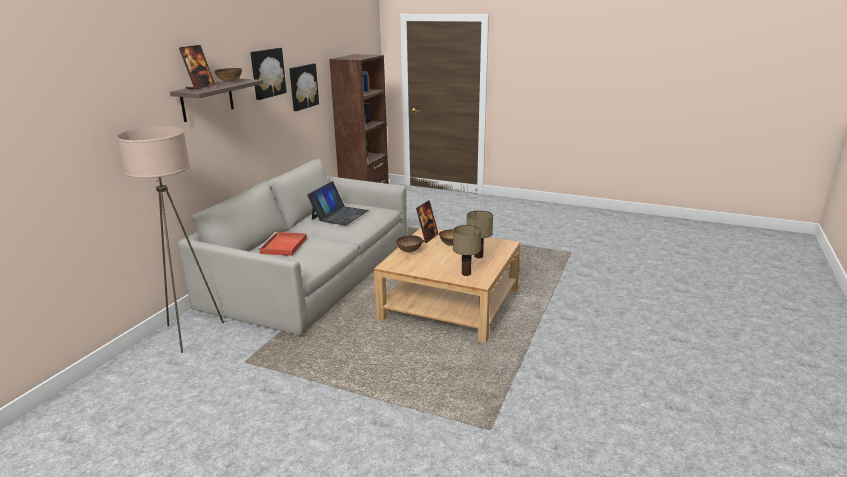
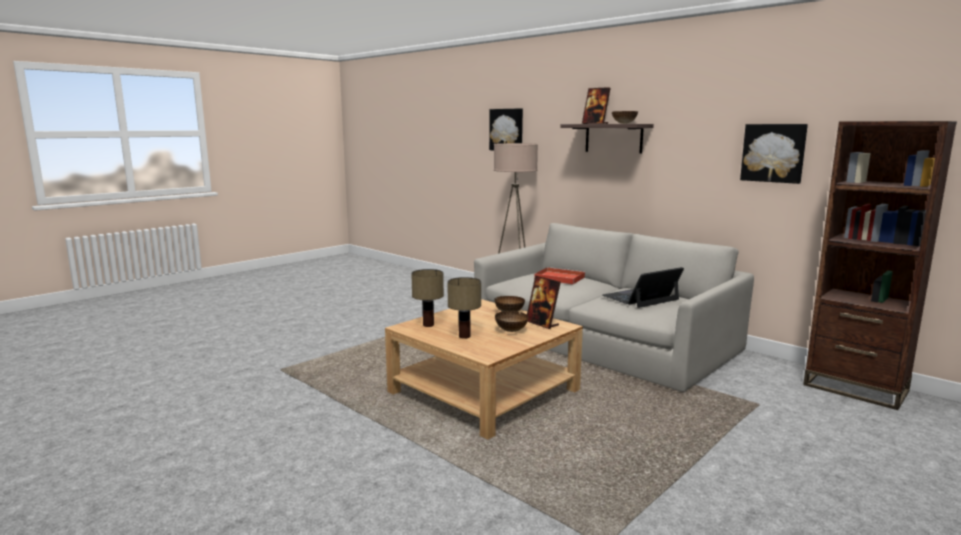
camera: 110 degrees right, 10 degrees down
(267, 73) = (703, 125): picture -> picture (507, 130)
(339, 215) = (641, 297): laptop -> laptop turned 105 degrees clockwise

